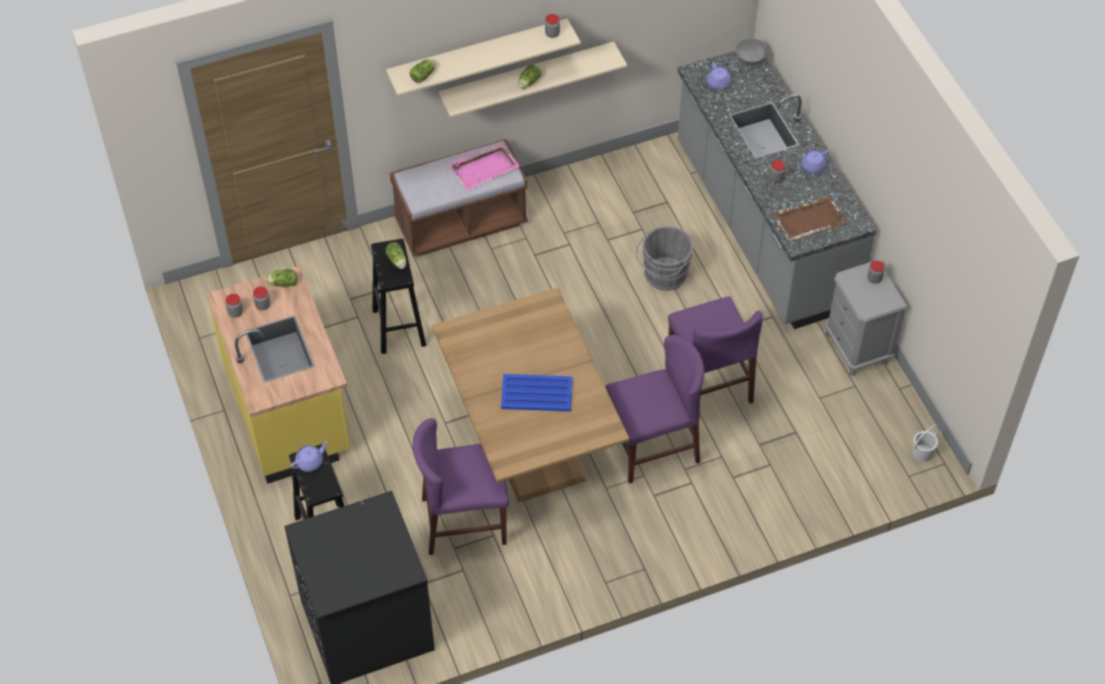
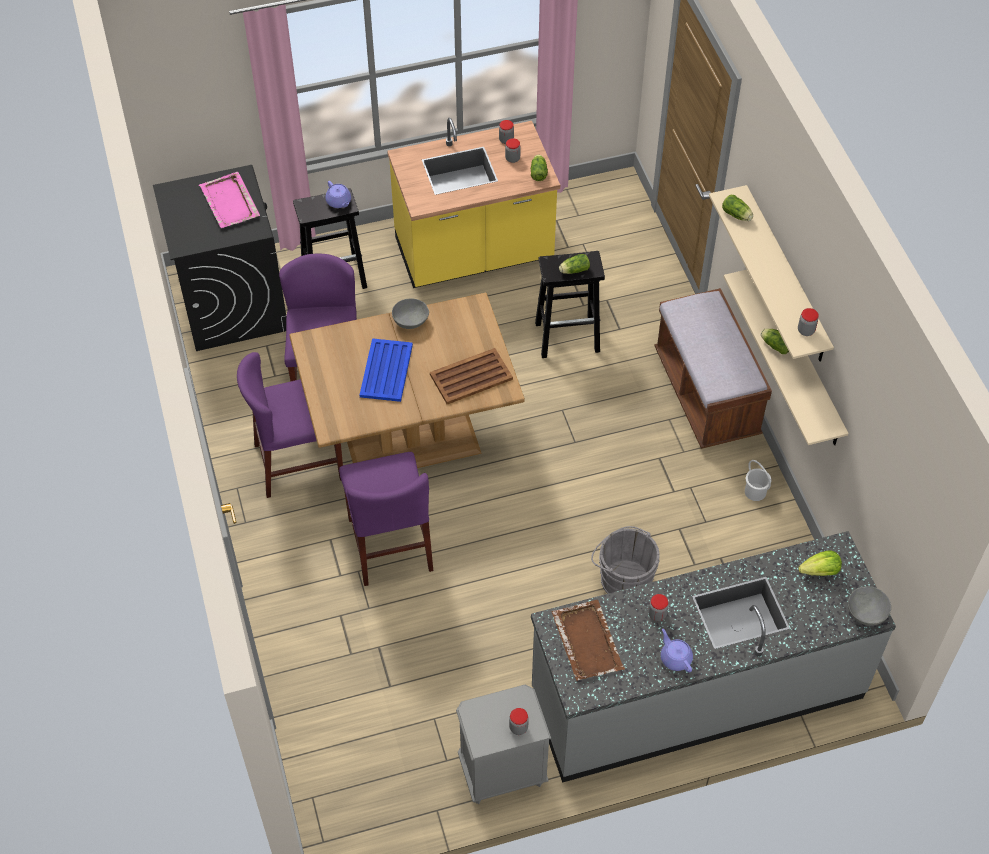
camera: 95 degrees right, 0 degrees up
(474, 380) = (410, 321): none -> grey bowl
(485, 167) = (723, 365): pink tray -> pink tray (230, 203)
(537, 328) = (470, 377): none -> brown tray
(709, 383) = (467, 607): purple chair -> purple chair (299, 462)
(718, 83) = (820, 571): purple teapot -> lettuce
(921, 452) = (342, 818): white bucket -> white bucket (755, 491)

